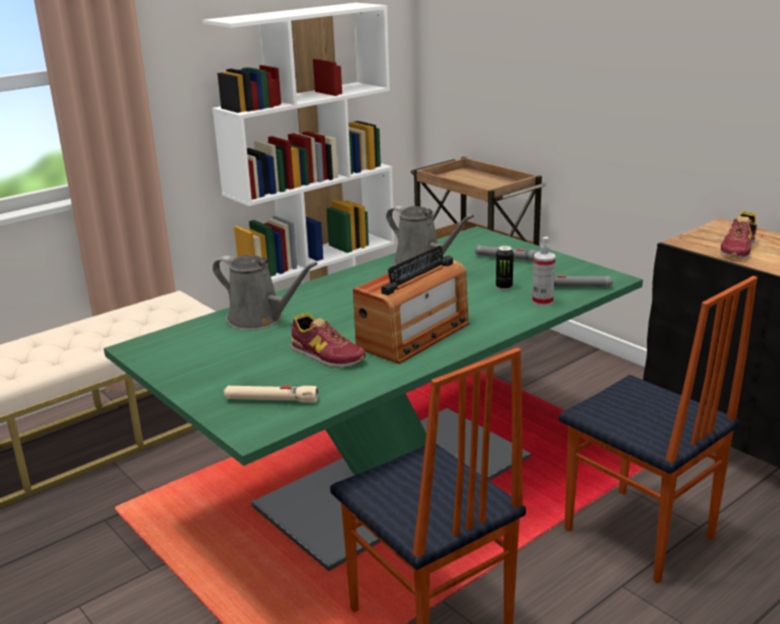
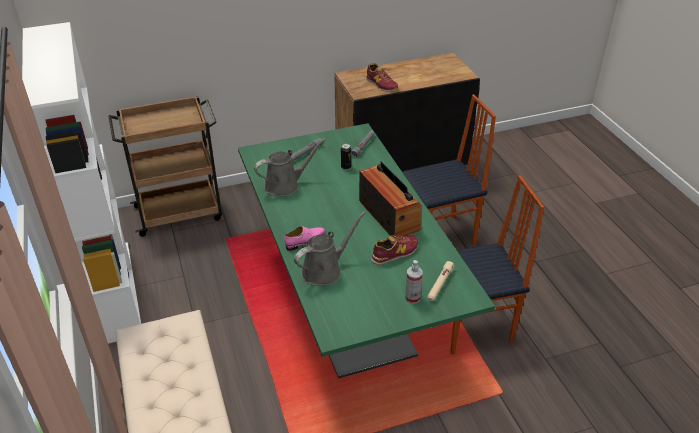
camera: 70 degrees left, 15 degrees up
(313, 297) = (305, 241): none -> pink shoe
(542, 301) = (374, 161): spray bottle -> spray bottle (412, 298)

